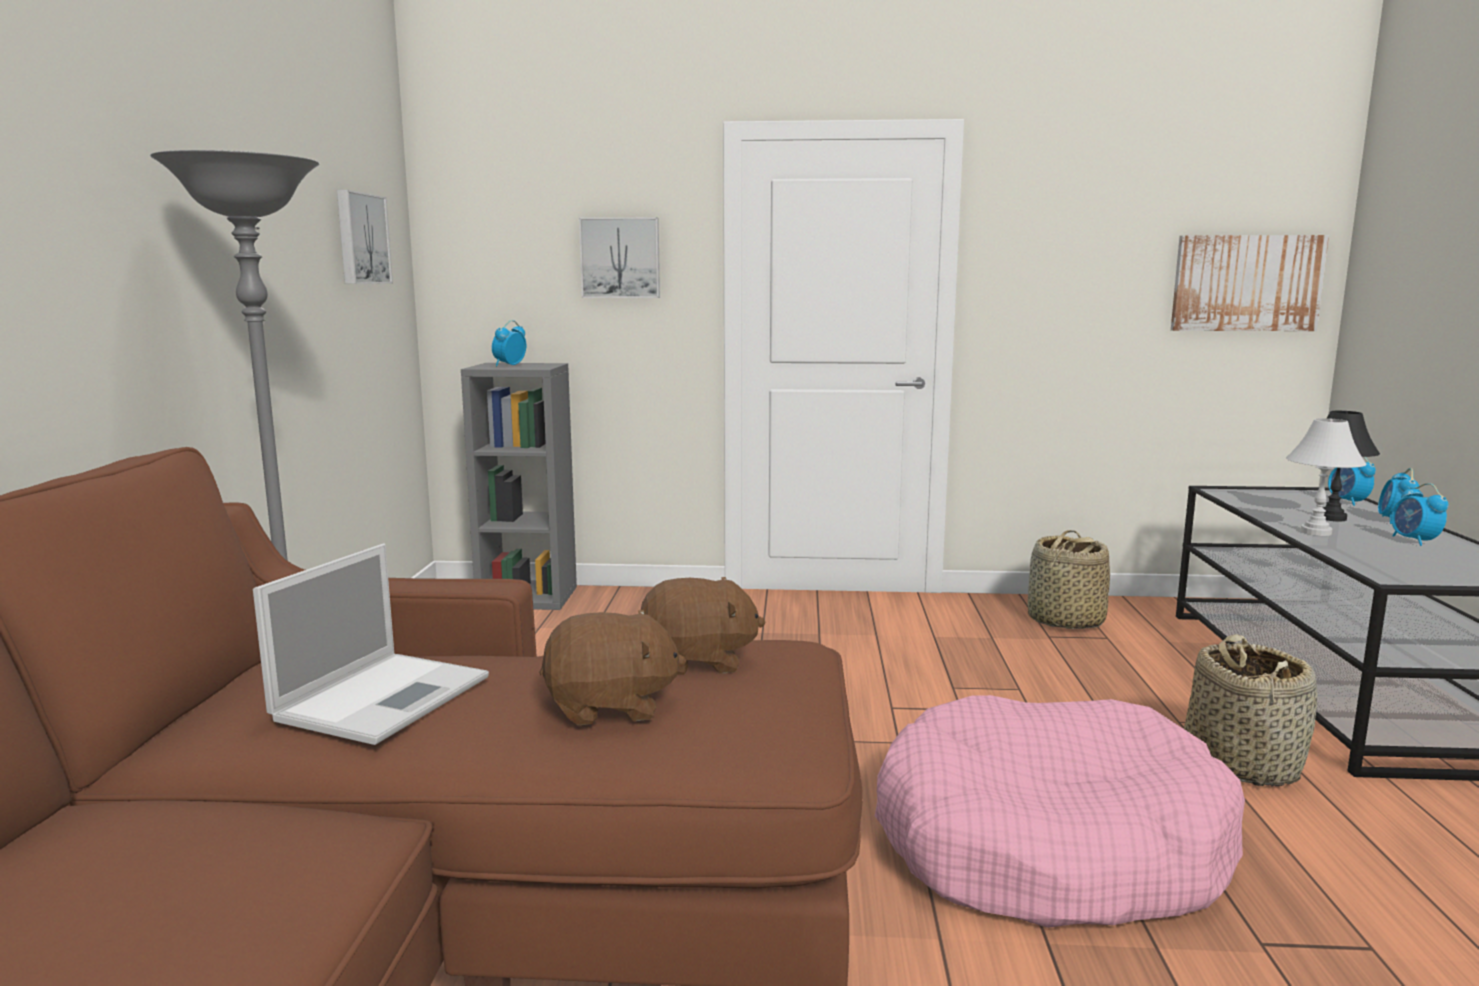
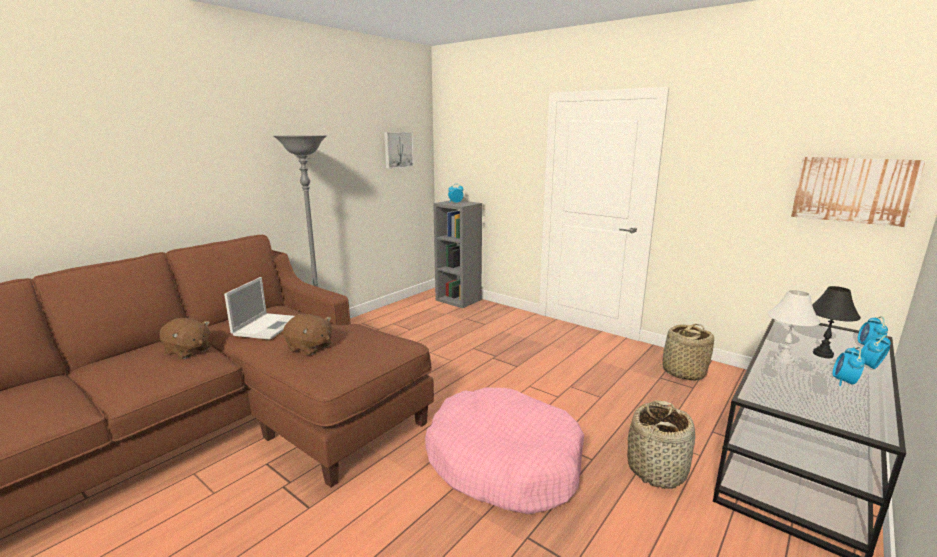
camera: 35 degrees right, 5 degrees up
(385, 696) = (268, 326): laptop -> laptop turned 45 degrees counterclockwise
(620, 258) = (504, 157): picture -> none
(698, 662) = (361, 340): brown plush toy -> brown plush toy (188, 351)

